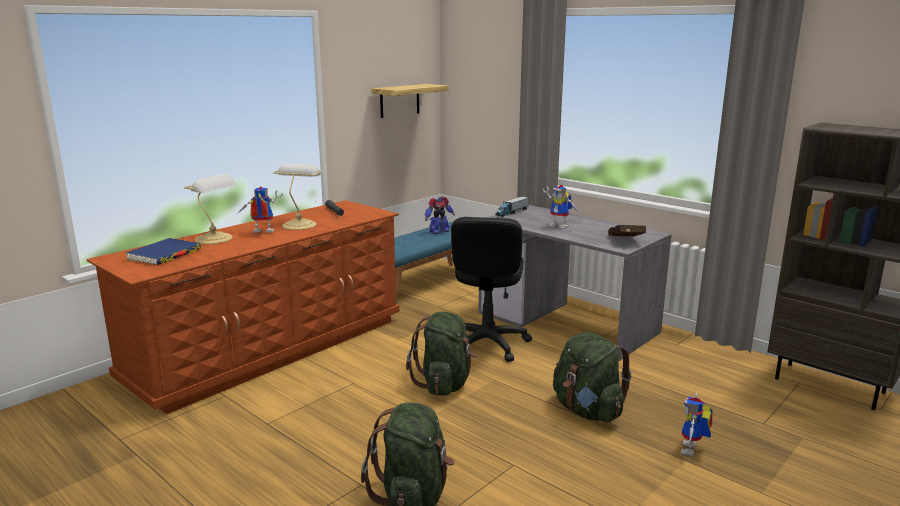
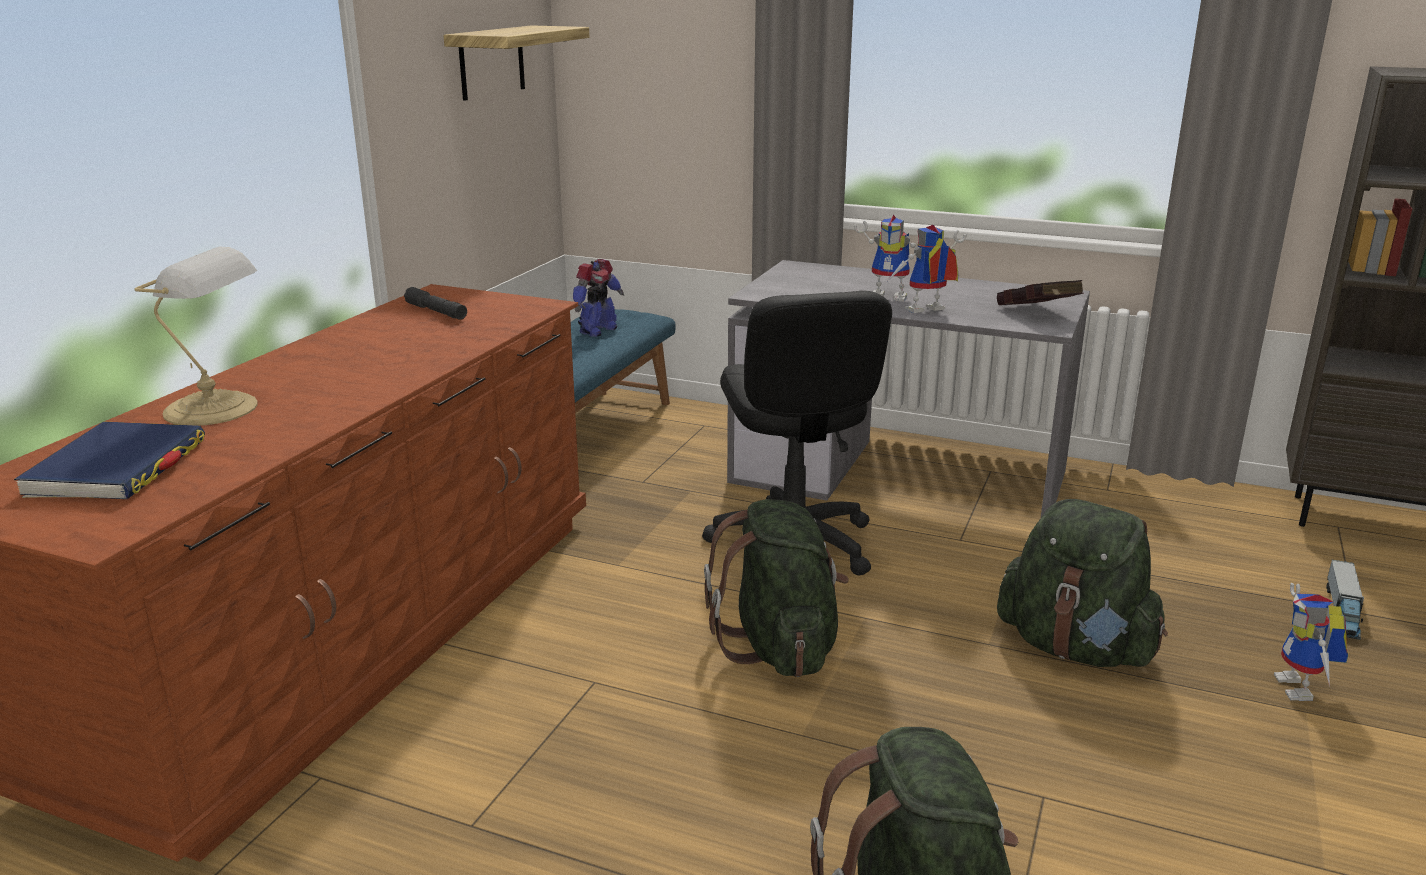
camera: 20 degrees left, 5 degrees up
(261, 232) = (316, 379): toy robot -> toy robot (925, 311)
(300, 224) = (389, 349): table lamp -> none
(512, 212) = (772, 278): toy truck -> toy truck (1342, 612)

